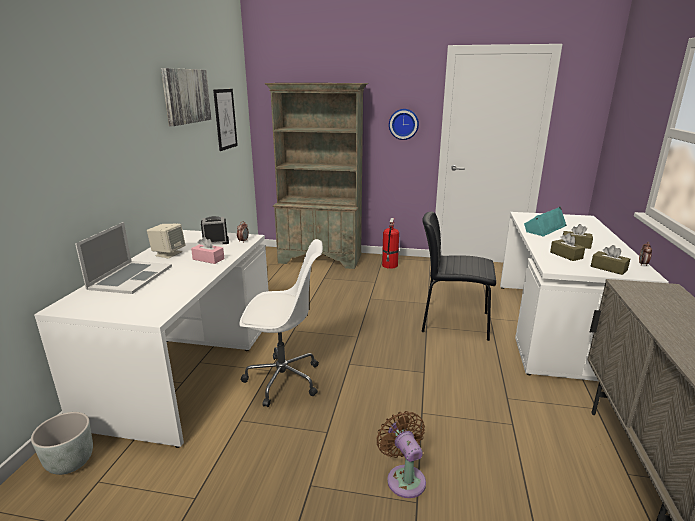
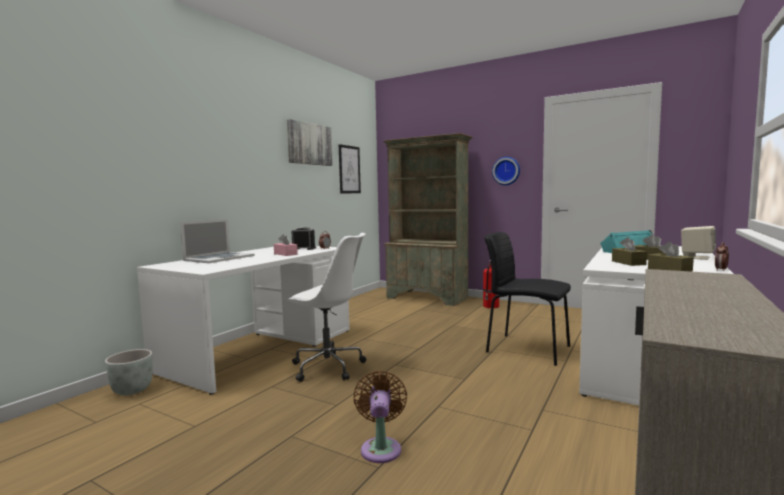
camera: 20 degrees right, 15 degrees down
(168, 254) = (261, 251): beige speaker -> beige speaker (696, 257)

